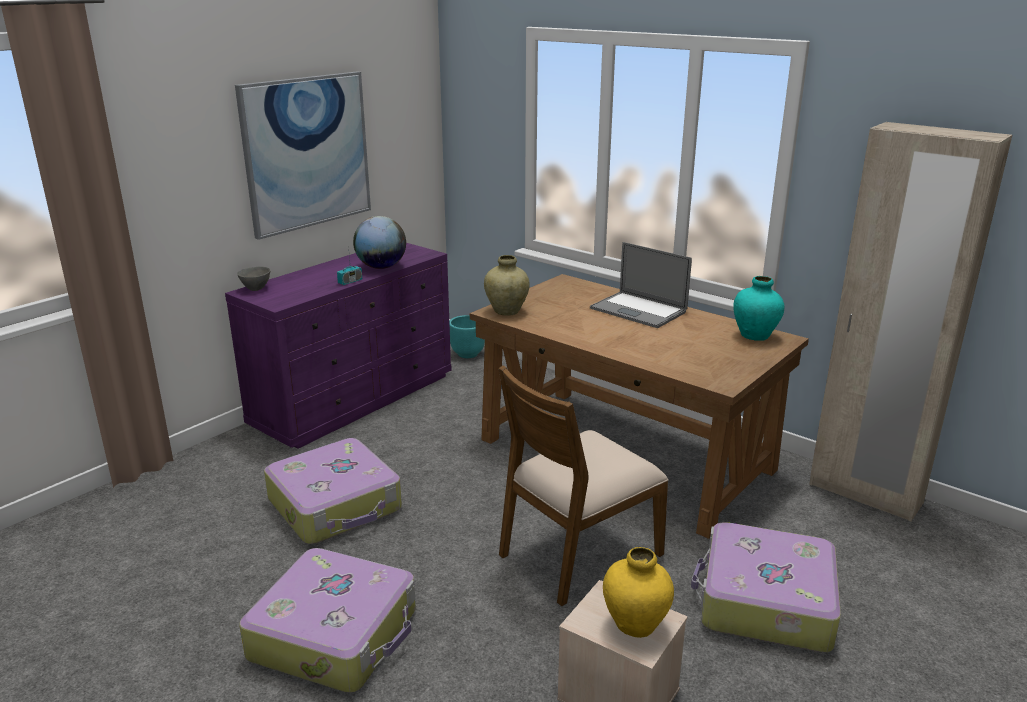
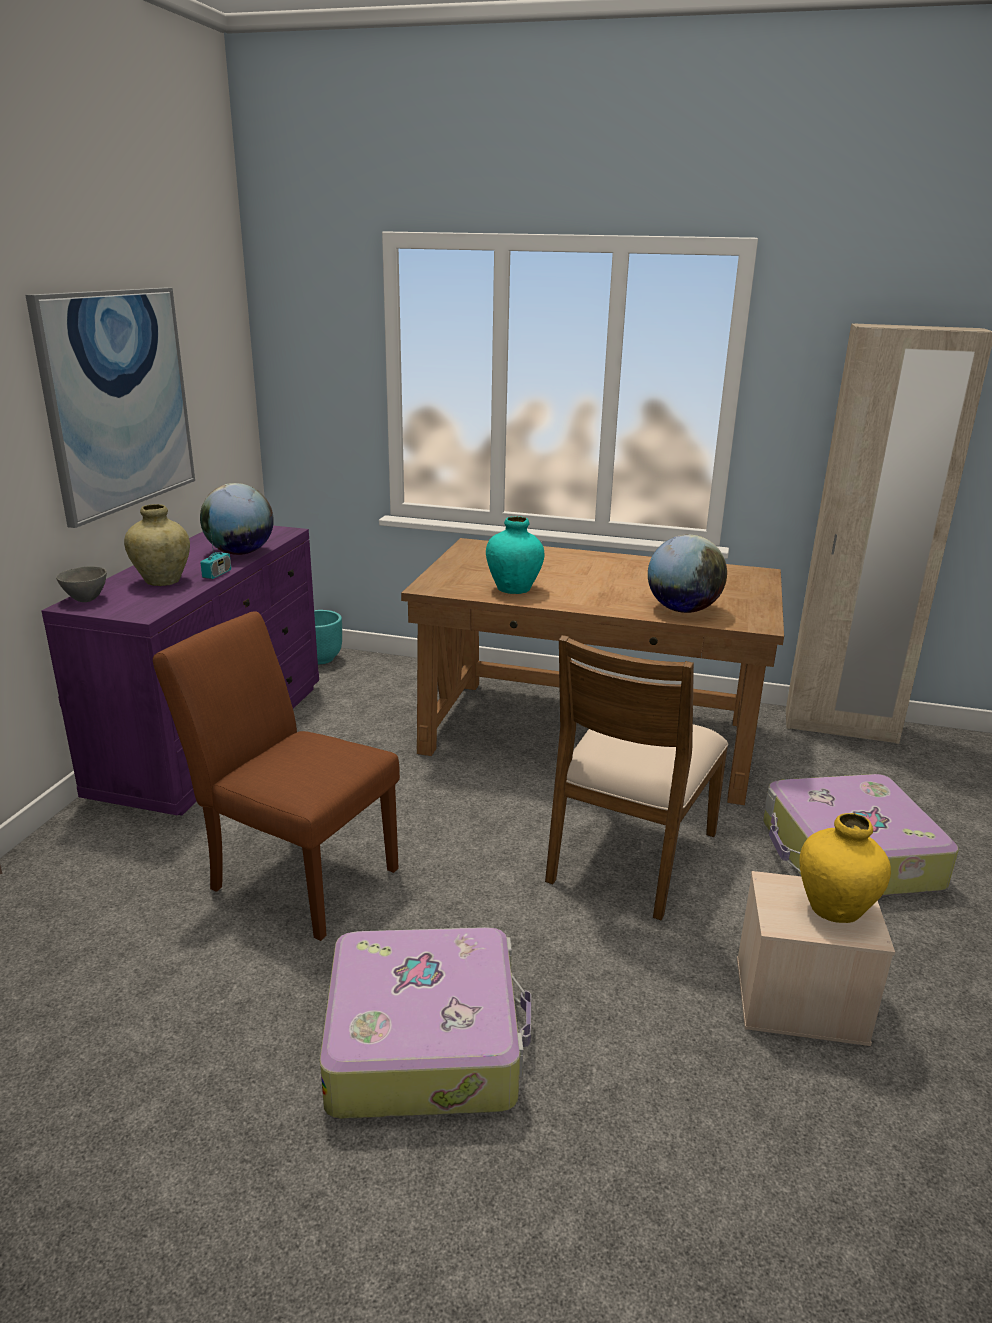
camera: 25 degrees left, 0 degrees up
(336, 505) = (293, 874): suitcase -> brown chair
(506, 311) = (444, 585): beige vase -> beige vase (162, 581)
(638, 310) = (587, 564): laptop -> none
(671, 361) = (682, 610): none -> globe
(754, 336) = (731, 574): turquoise vase -> turquoise vase (514, 589)

